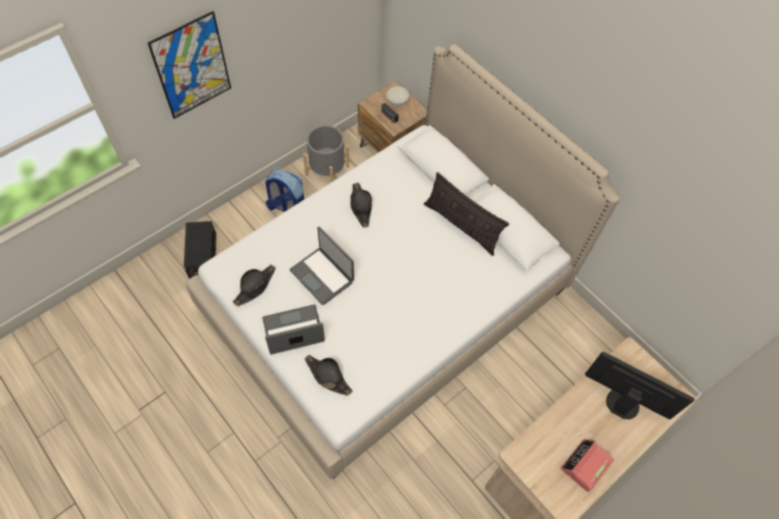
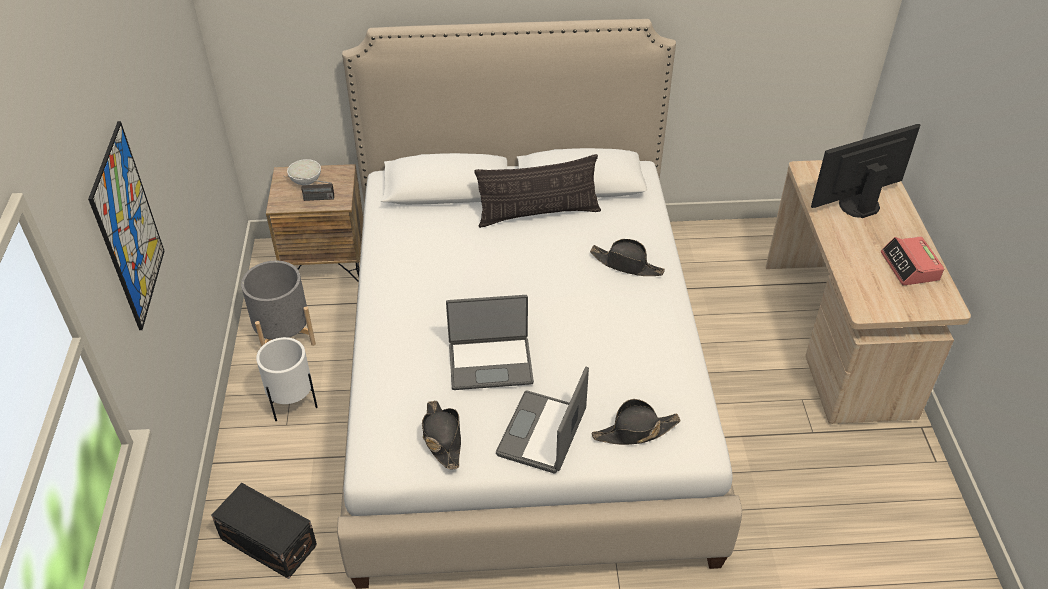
camera: 50 degrees left, 15 degrees down
(287, 207) = (293, 405): backpack -> white planter
(360, 207) = (427, 280): black hat -> black hat (627, 265)

